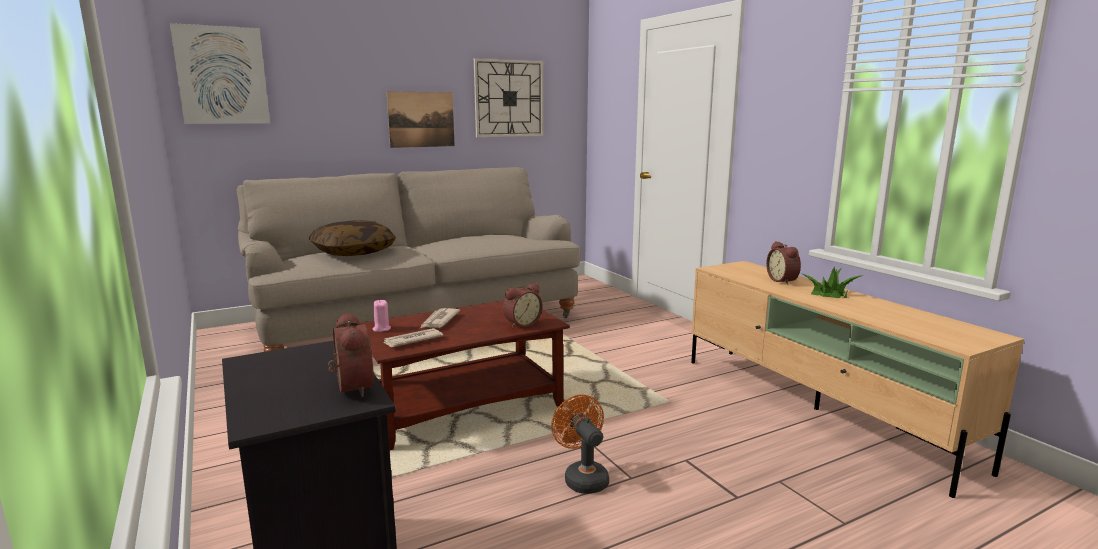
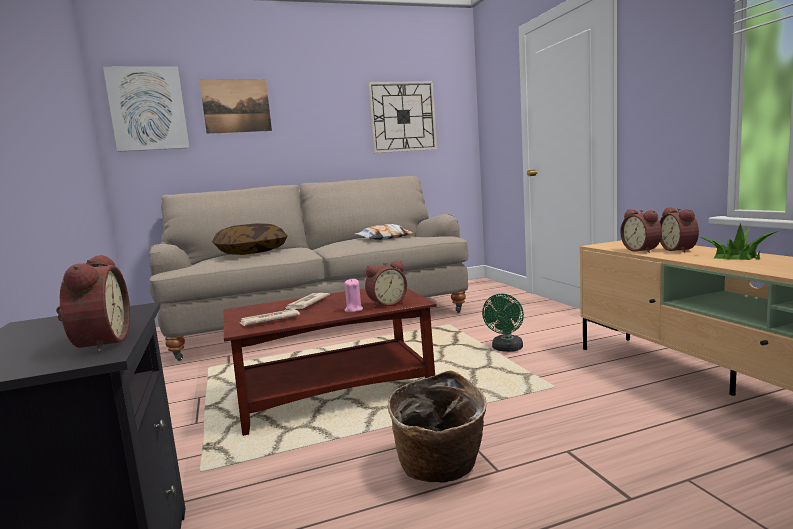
camera: 10 degrees right, 5 degrees down
(381, 329) = (247, 312): pink candle -> pink candle (353, 310)
(421, 119) = (323, 139): picture -> picture (236, 106)
(494, 239) = (384, 238): none -> pillow
(582, 477) = (440, 469): orange fan -> basket
(620, 361) = (506, 349): none -> green fan
(752, 279) = (642, 250): none -> alarm clock

